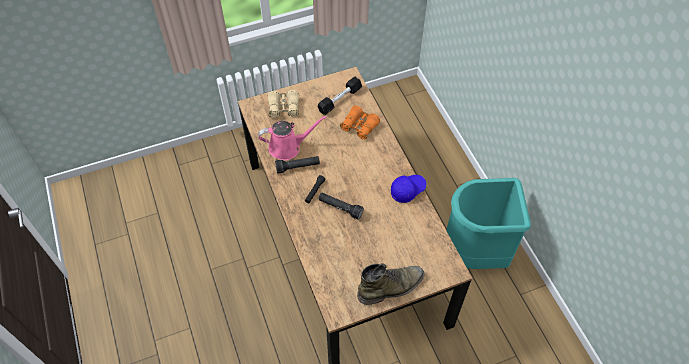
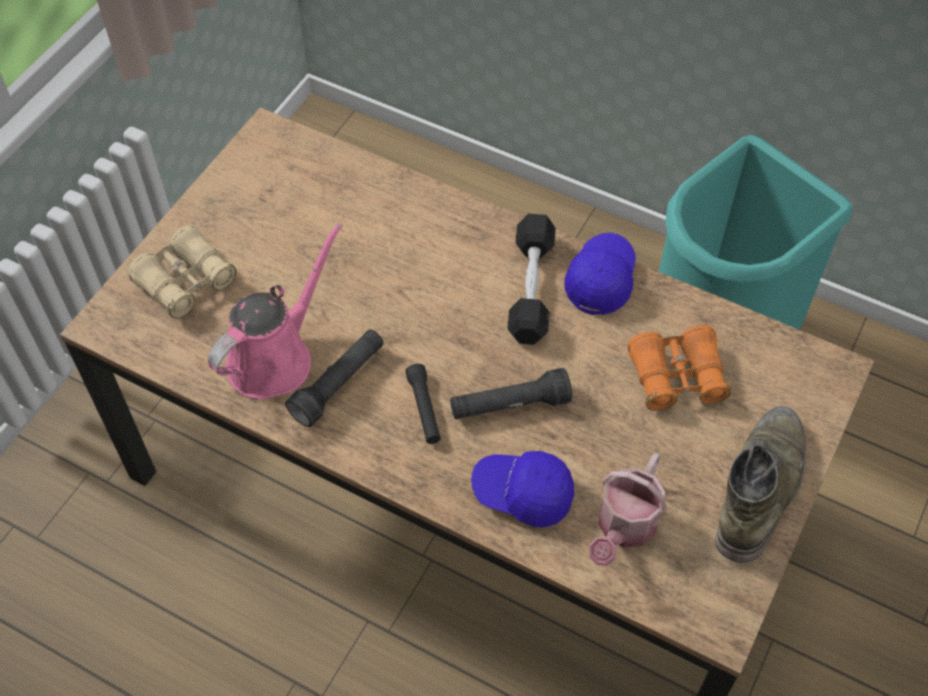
camera: 40 degrees left, 0 degrees up
(318, 236) = (523, 494): none -> blue cap
(337, 267) = (623, 528): none -> watering can
(340, 100) = (292, 191): black dumbbell -> black dumbbell (531, 288)
(359, 126) = (385, 218): orange binoculars -> orange binoculars (676, 377)

